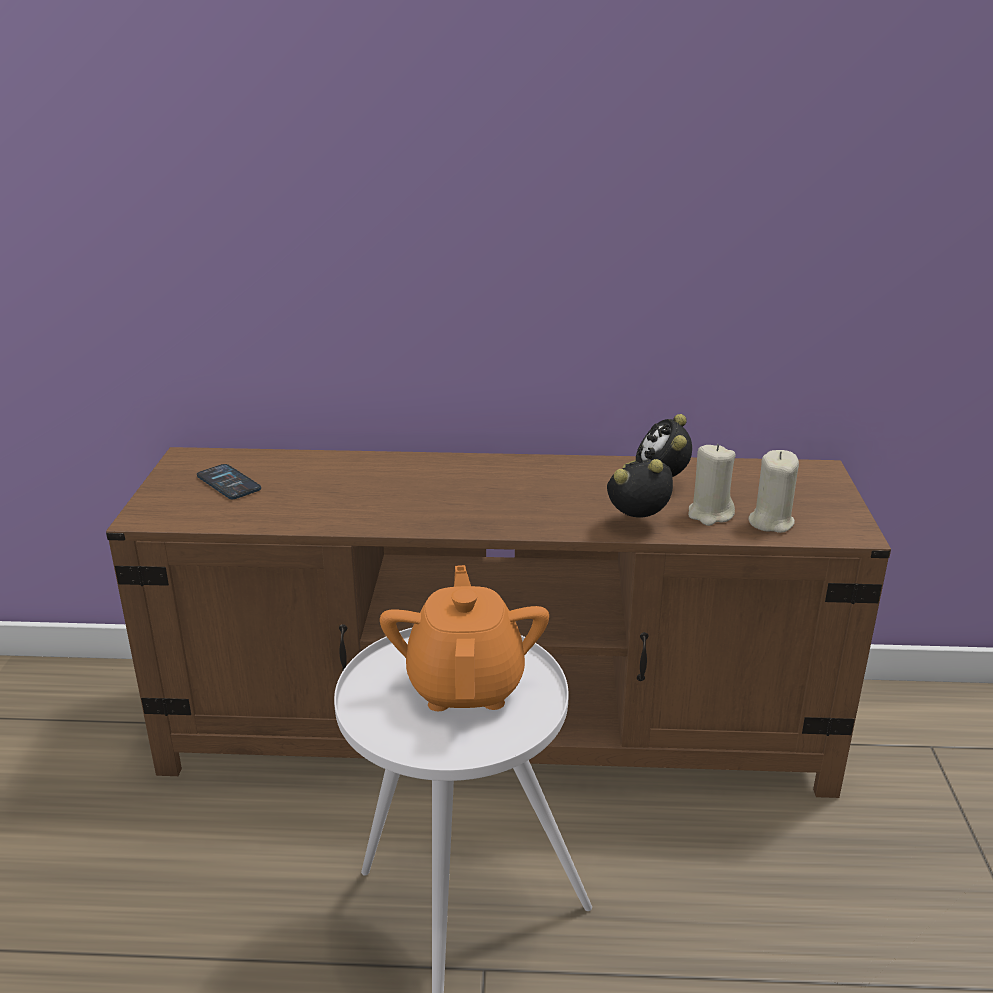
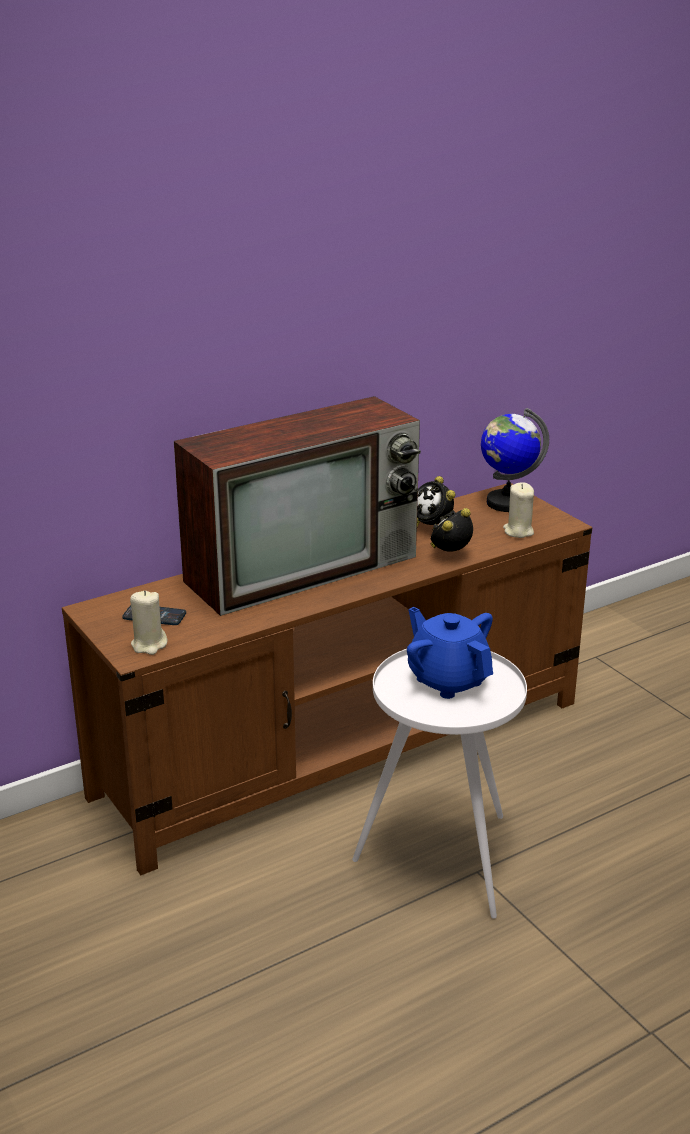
camera: 35 degrees left, 0 degrees up
(450, 482) = (305, 567): none -> television
(466, 685) = (448, 680): orange teapot -> blue teapot
(710, 514) = (481, 537): beige candle -> beige candle (149, 645)
(801, 483) = (506, 503): none -> globe

